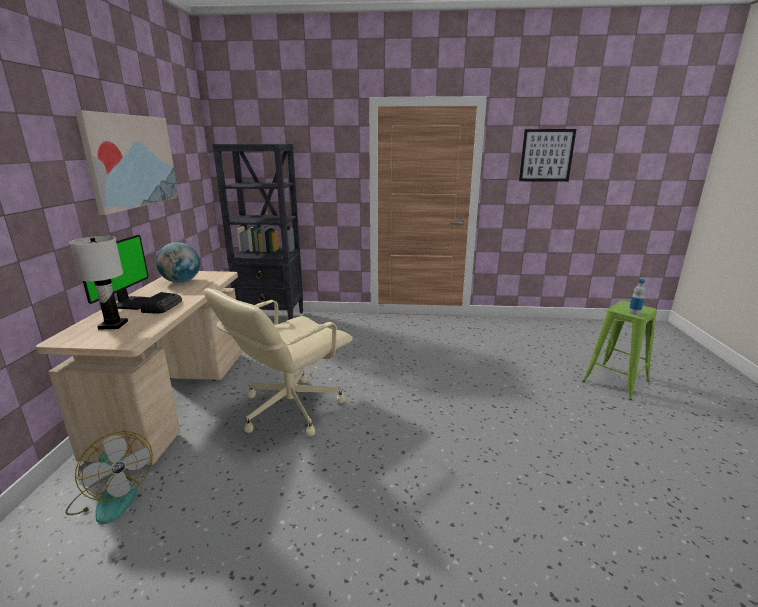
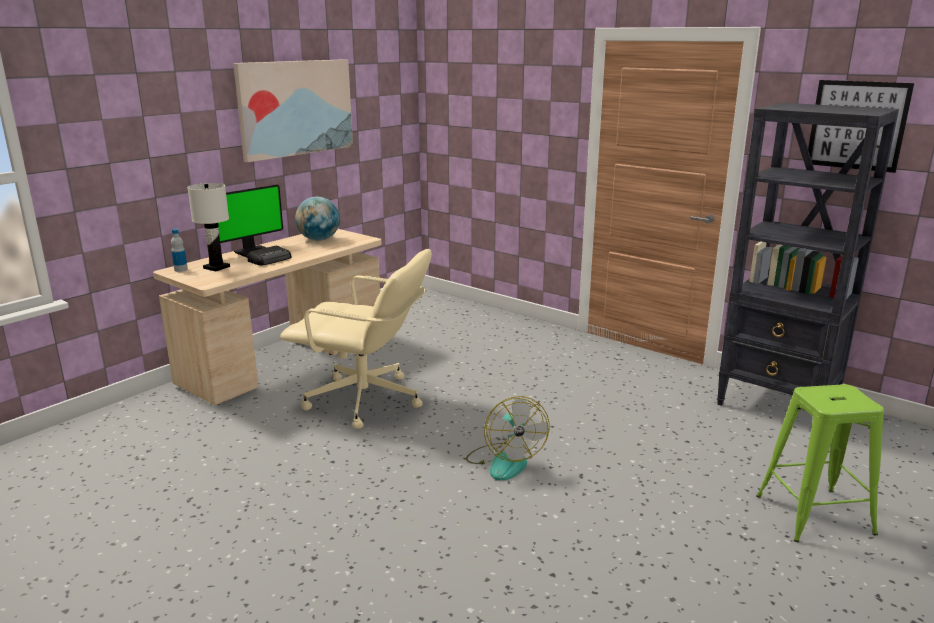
camera: 35 degrees right, 0 degrees up
(112, 497) = (172, 418): fan -> fan (504, 461)
(272, 319) = (453, 309): black bookcase -> black bookcase (778, 405)
(289, 408) = (365, 401): beige office chair -> beige office chair turned 150 degrees counterclockwise
(634, 313) = (825, 403): bottle -> bottle (181, 269)

